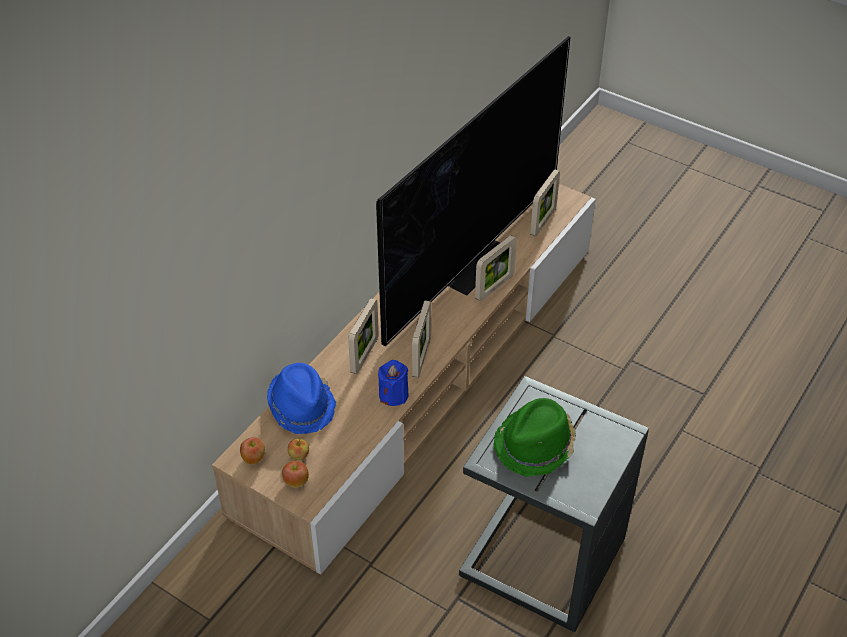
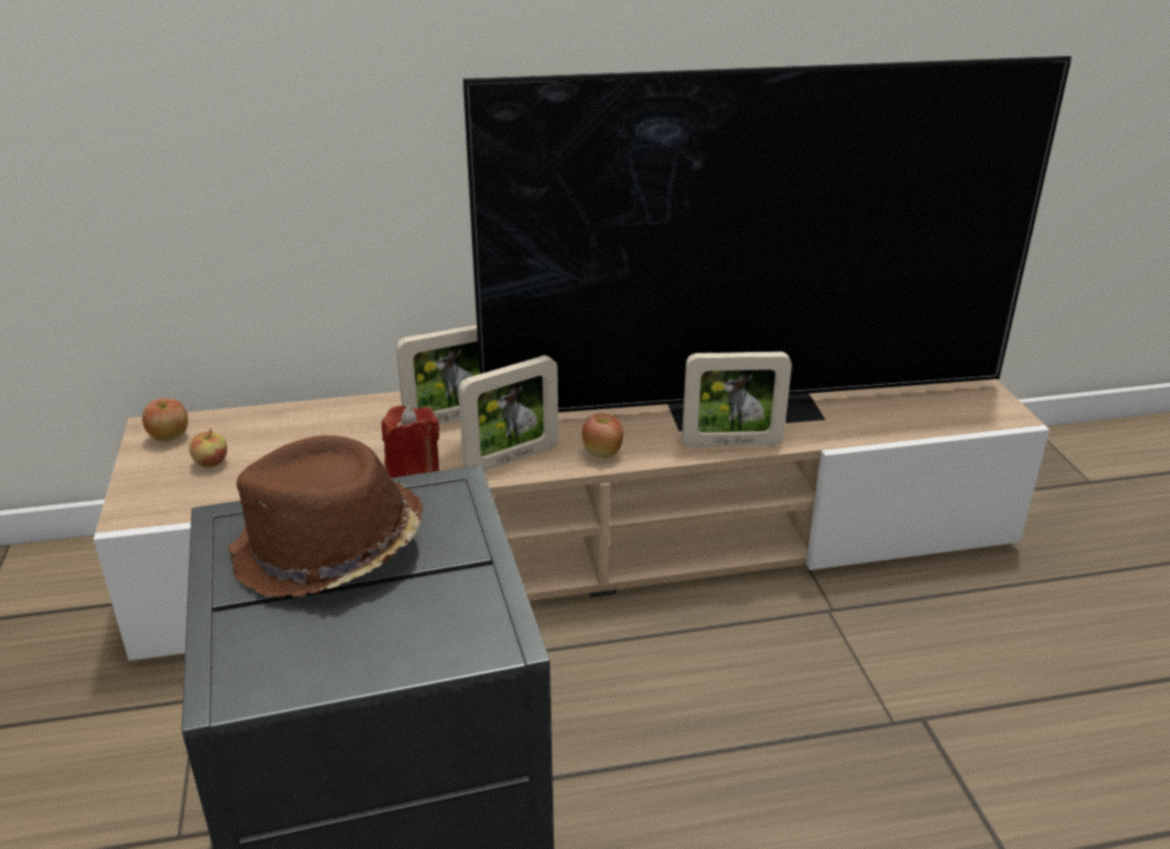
camera: 45 degrees right, 15 degrees down
(296, 482) = (160, 485): apple -> apple (602, 453)
(302, 406) = (302, 423): blue hat -> none
(393, 395) = (413, 473): blue candle -> red candle
(535, 445) = (328, 551): green hat -> brown hat
(543, 222) = (917, 415): picture frame -> none

